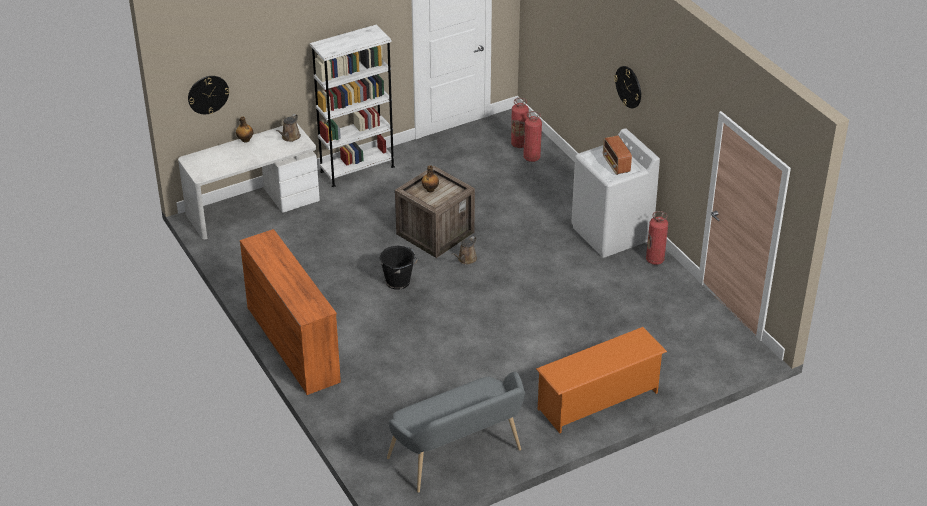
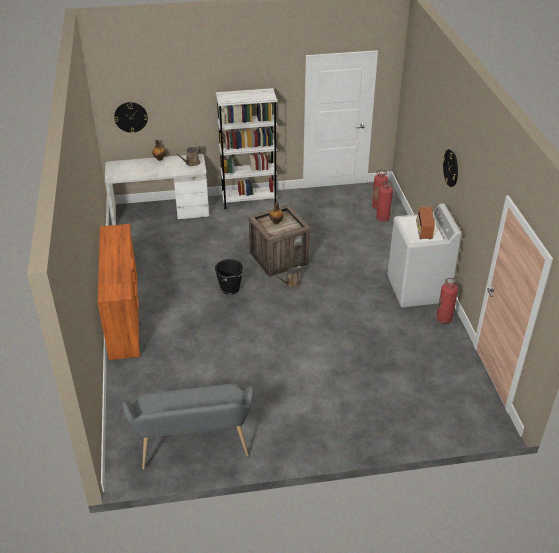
camera: 20 degrees right, 0 degrees up
(598, 401) = (337, 429): orange shoe rack -> none

